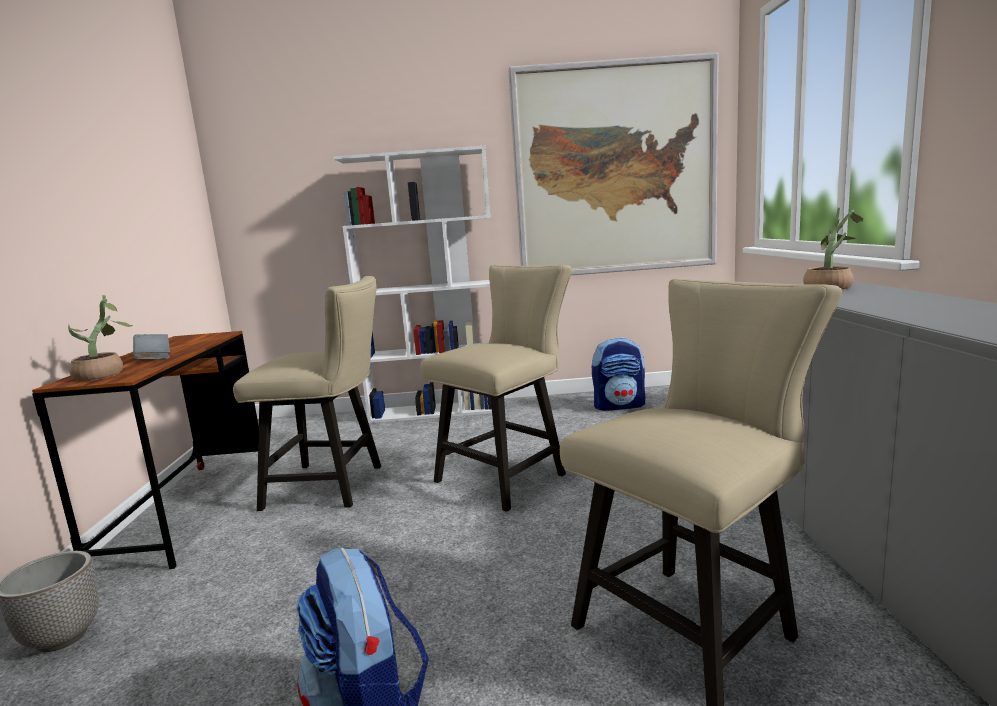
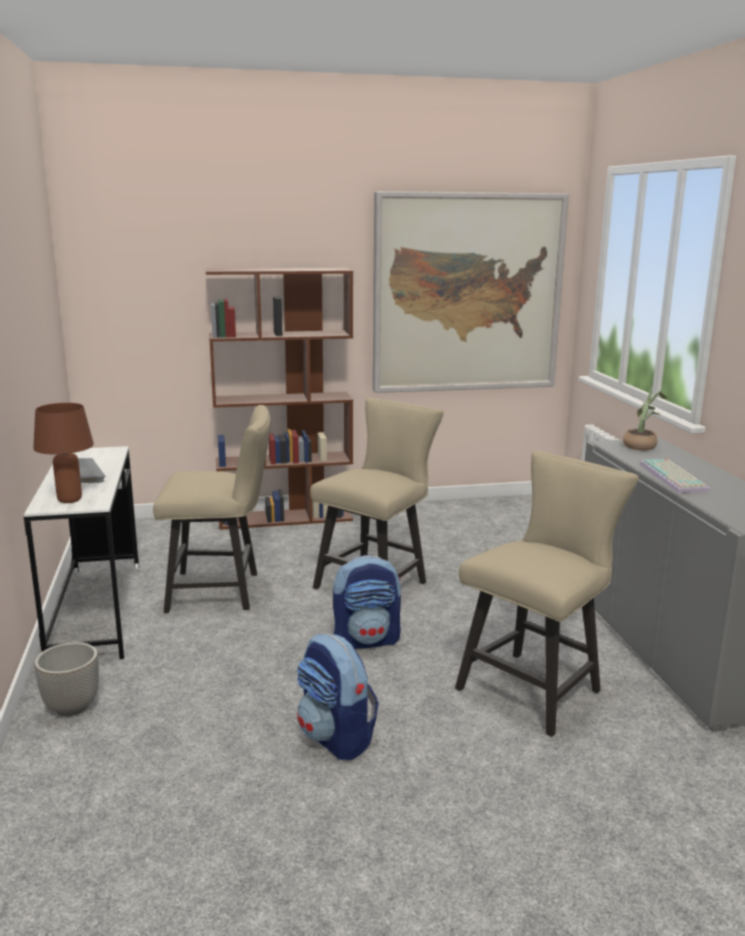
camera: 10 degrees left, 5 degrees up
(105, 375) = (70, 500): potted plant -> brown table lamp
(189, 509) = (96, 612): brown desk -> white desk
(438, 411) = (286, 518): white bookcase -> brown bookcase
(619, 406) = (460, 517): backpack -> backpack (367, 640)
(894, 308) = (675, 477): none -> keyboard

